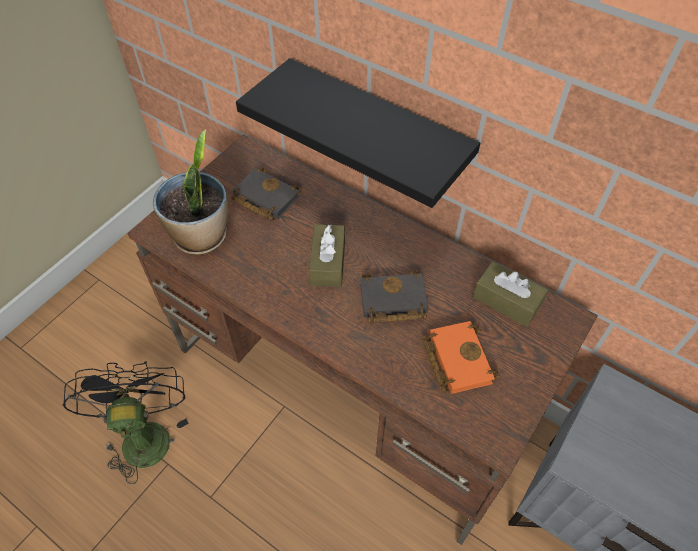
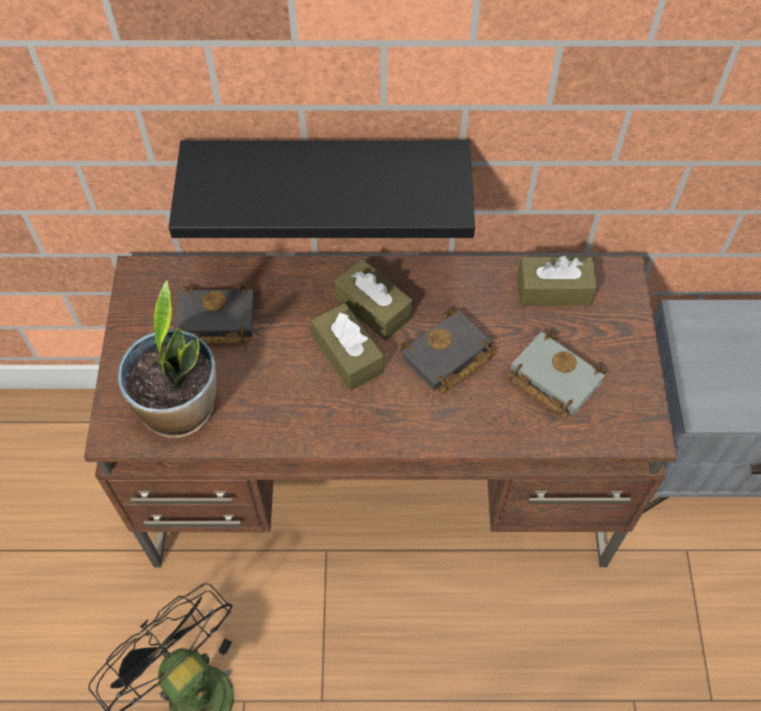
camera: 35 degrees left, 5 degrees up
(369, 243) = (373, 308): none -> brown tissue box
(455, 359) = (551, 378): orange book -> grey book

